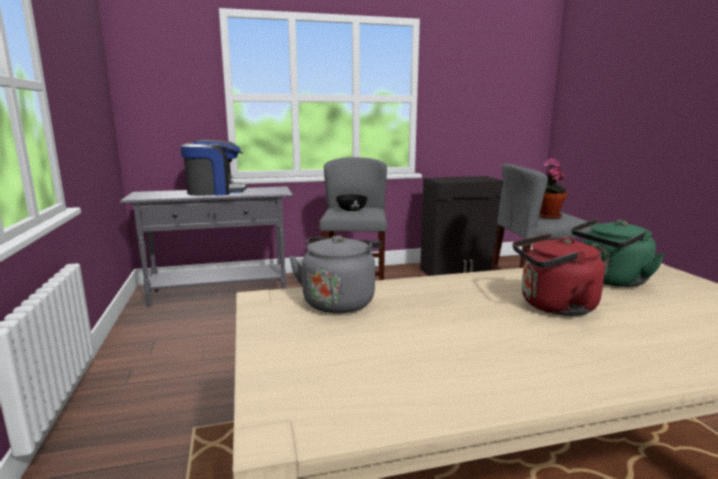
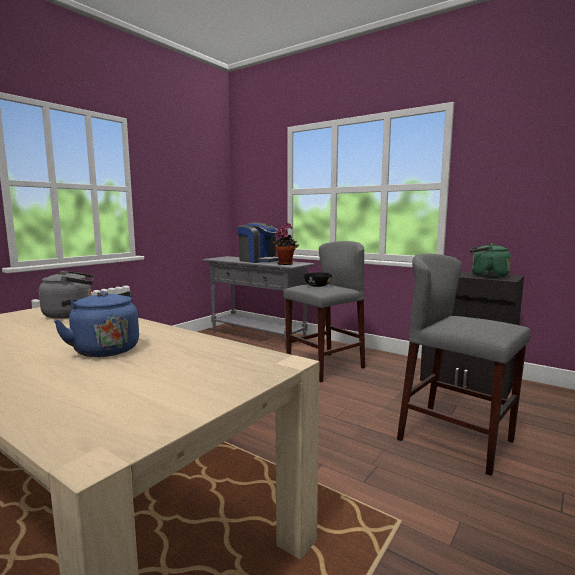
camera: 50 degrees right, 5 degrees down
(547, 216) = (464, 323): potted plant -> potted plant (285, 263)
(553, 306) = (104, 349): red kettle -> blue kettle
(610, 281) = (199, 357): green kettle -> green kettle (486, 276)

